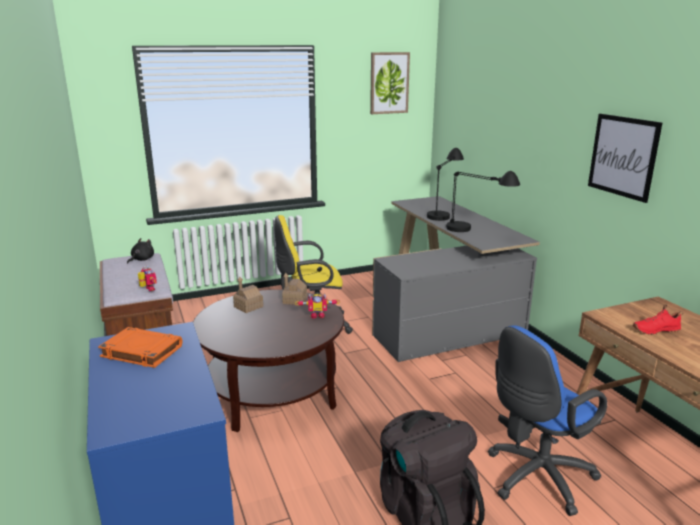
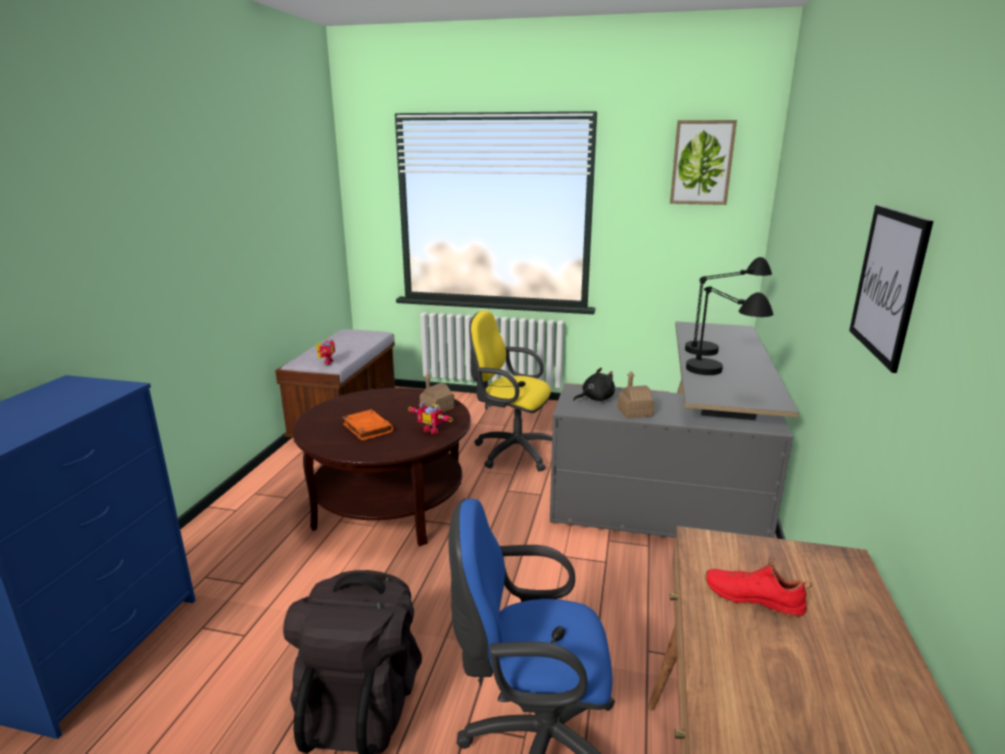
camera: 35 degrees right, 0 degrees up
(141, 259) = (366, 335): black plush toy -> black plush toy (595, 398)
(141, 351) = (62, 395): orange book -> orange book (367, 428)
(248, 307) = (386, 402): toy house -> toy house (634, 412)

